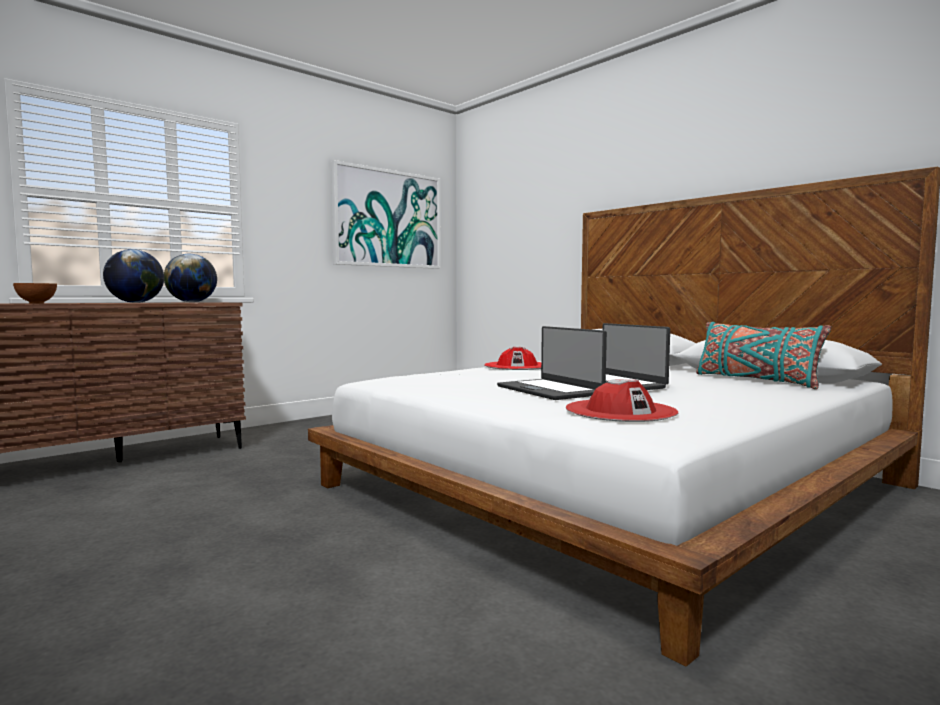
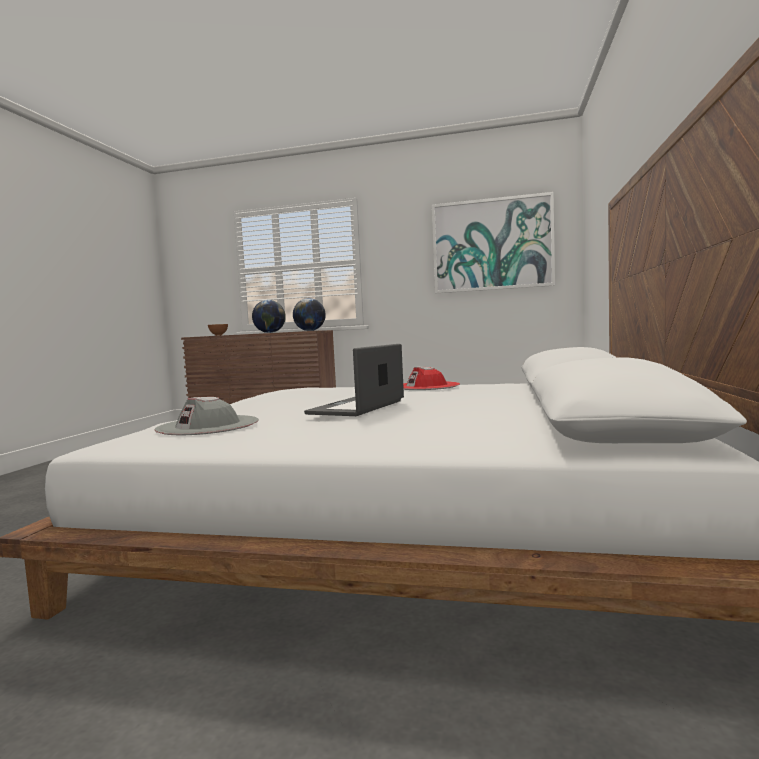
camera: 55 degrees right, 0 degrees up
(550, 390) = (299, 407): laptop -> none
(620, 411) = (208, 425): red hat -> grey hat
(755, 380) = (522, 424): turquoise pillow -> none

